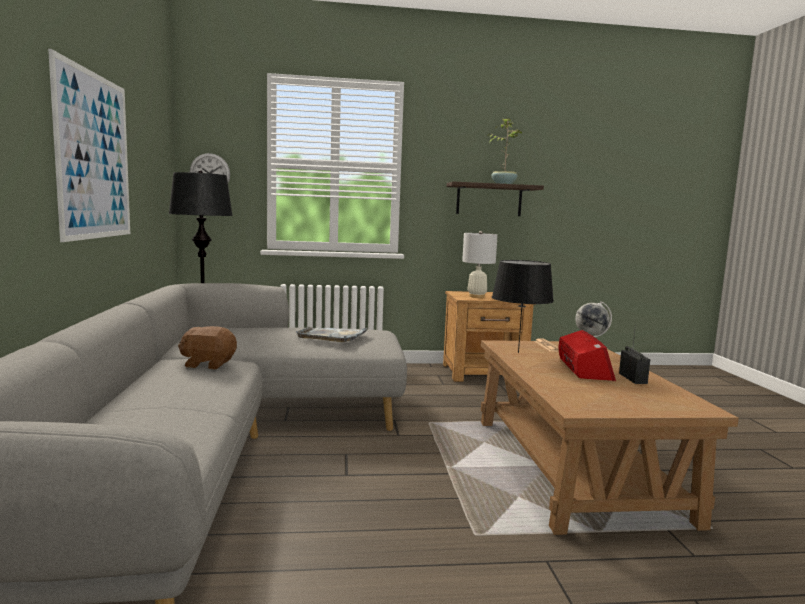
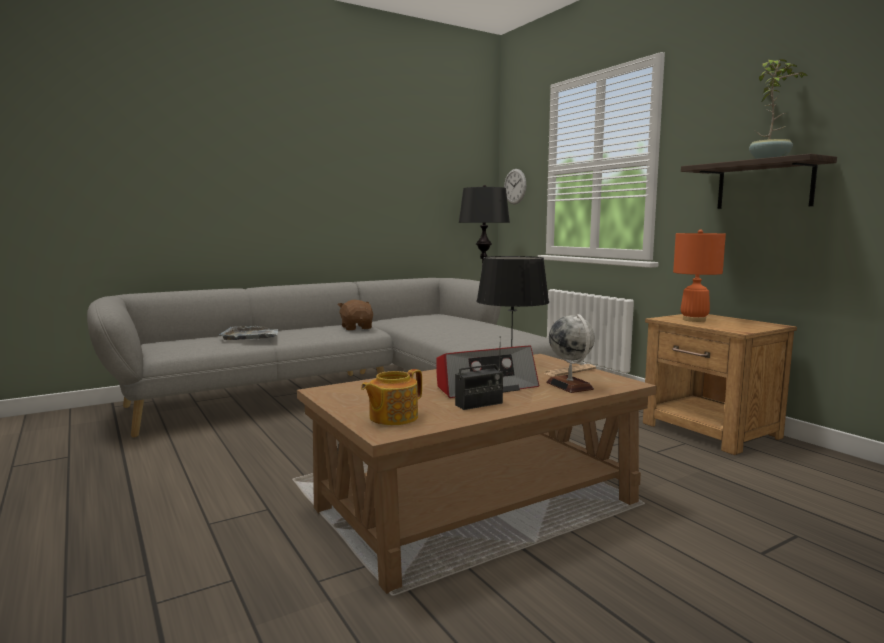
camera: 65 degrees right, 0 degrees up
(94, 156) = (347, 183): picture -> none
(332, 336) = (471, 329): grey tray -> grey tray (251, 336)
(477, 296) = (694, 320): white table lamp -> orange table lamp
(667, 402) = (392, 417): none -> teapot

